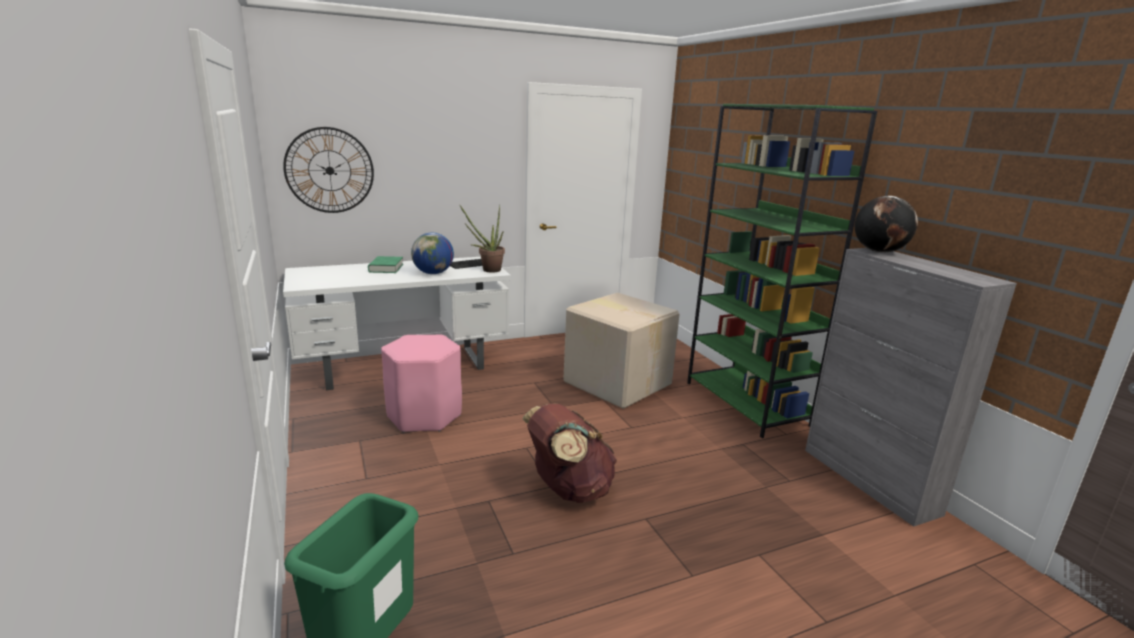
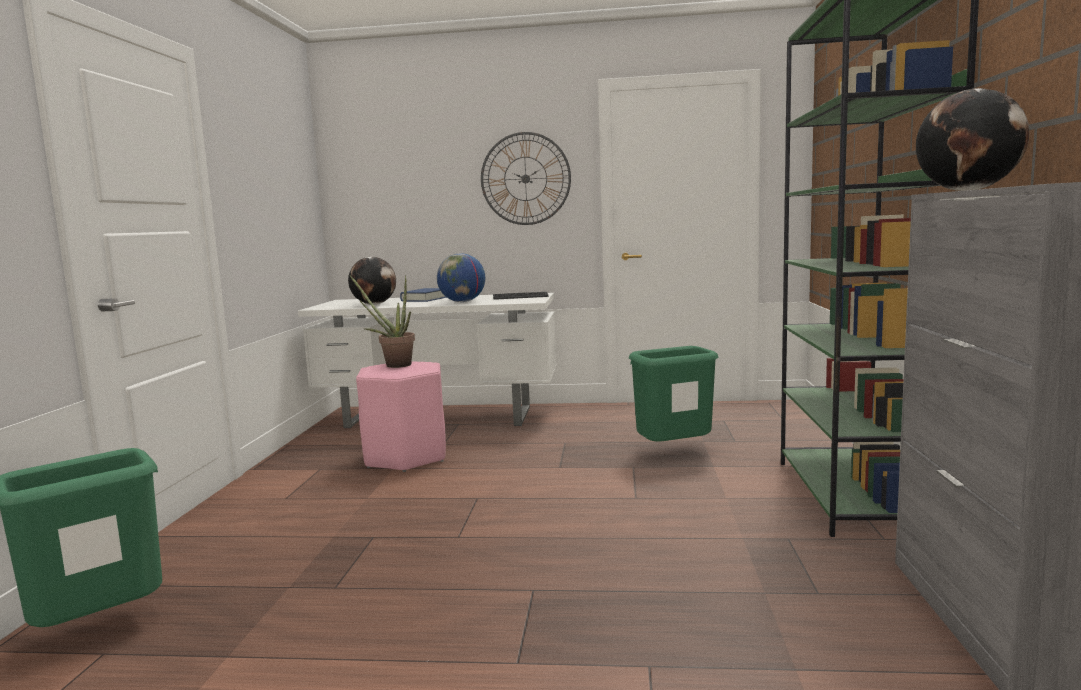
camera: 30 degrees right, 10 degrees down
(329, 170) = (379, 196): wall clock -> wall clock (525, 179)
(349, 278) = (374, 304): none -> globe
(386, 268) = (424, 299): green book -> blue book
(487, 270) = (526, 300): potted plant -> potted plant (393, 365)
(568, 490) = (474, 543): brown backpack -> none
(617, 382) = (674, 453): cardboard box -> green trash can

